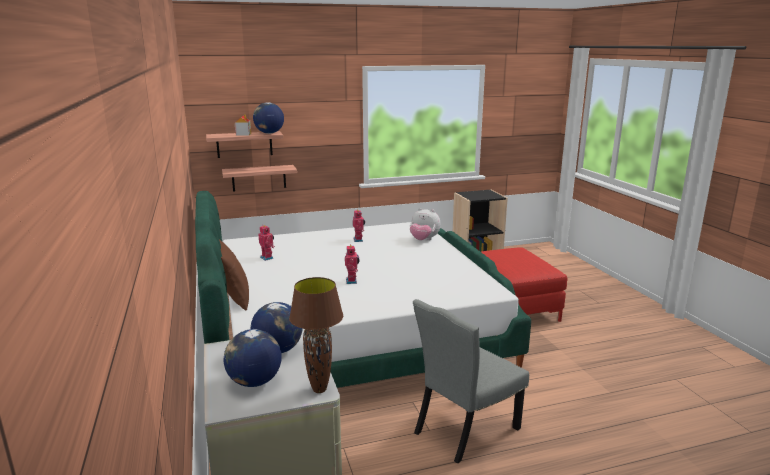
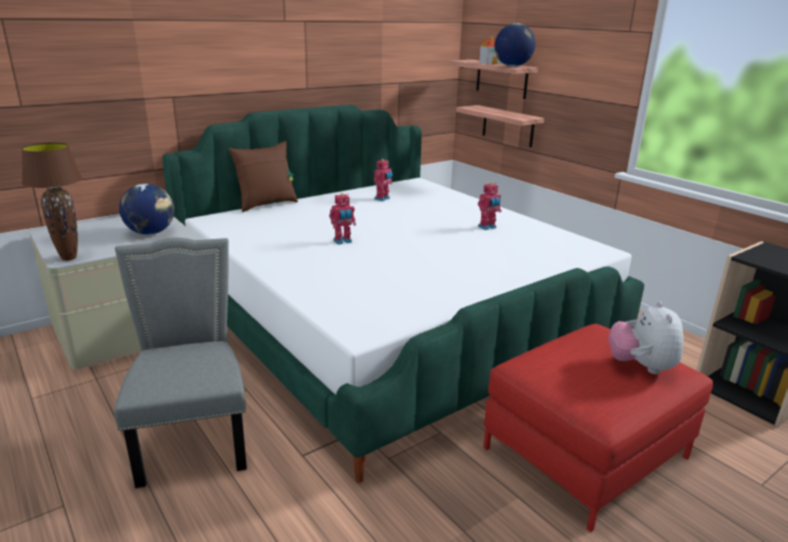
camera: 70 degrees right, 5 degrees up
(254, 382) = (90, 234): globe -> none
(424, 240) = (538, 263): plush toy -> plush toy (641, 366)
(466, 428) = (193, 440): grey chair -> grey chair turned 45 degrees clockwise

